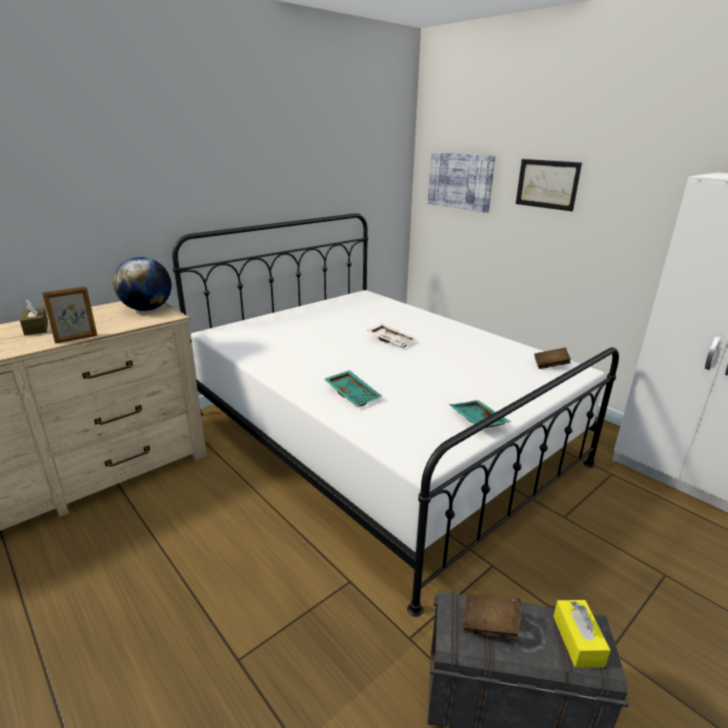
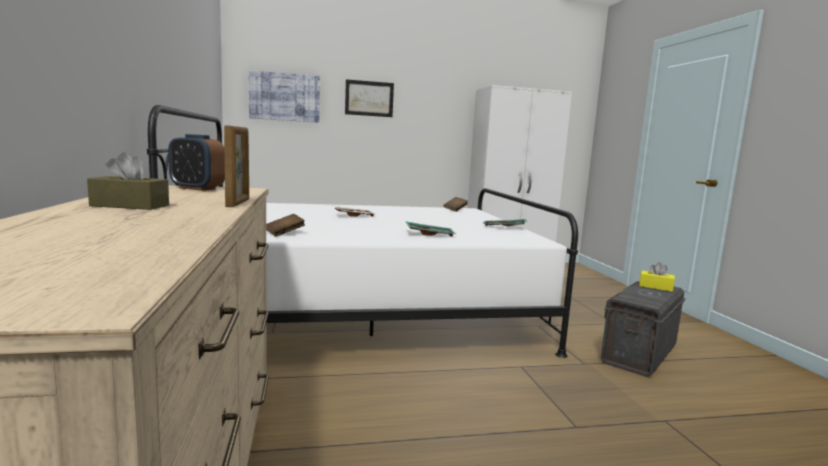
camera: 60 degrees left, 15 degrees down
(147, 309) = (197, 188): globe -> alarm clock
(489, 625) = (642, 296): brown book -> brown book (284, 234)

